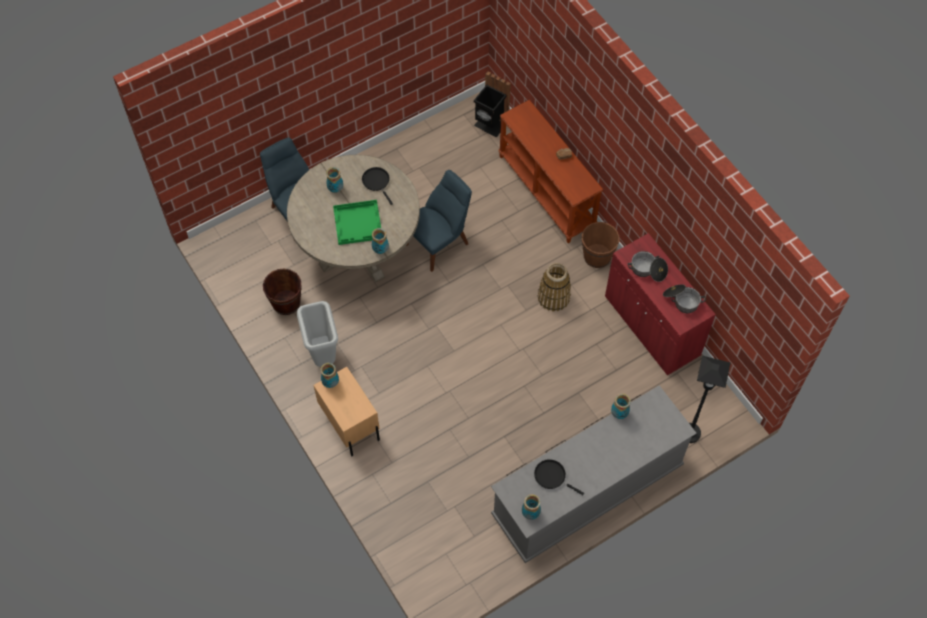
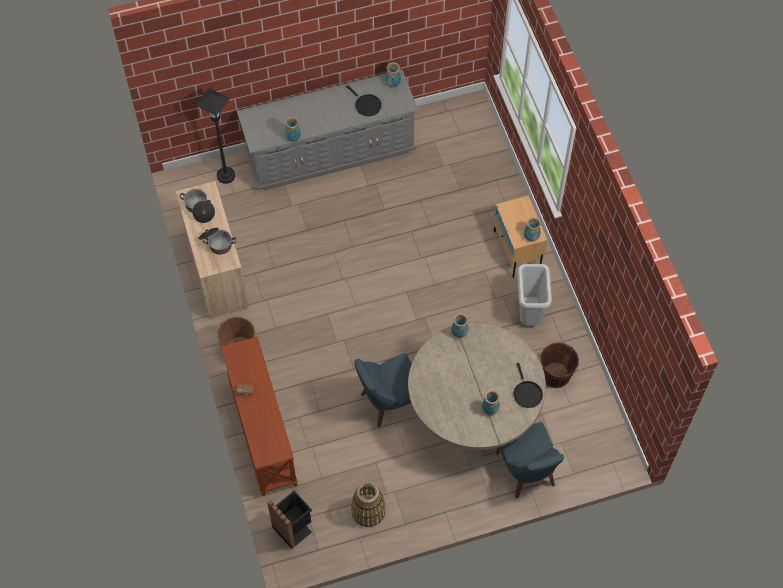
camera: 165 degrees left, 0 degrees up
(358, 223) = (475, 366): green tray -> none
(377, 182) = (445, 407): black frying pan -> black frying pan (527, 393)
(553, 297) = (296, 319): basket -> basket (368, 511)
(651, 326) = (217, 271): red cabinet -> beige cabinet

